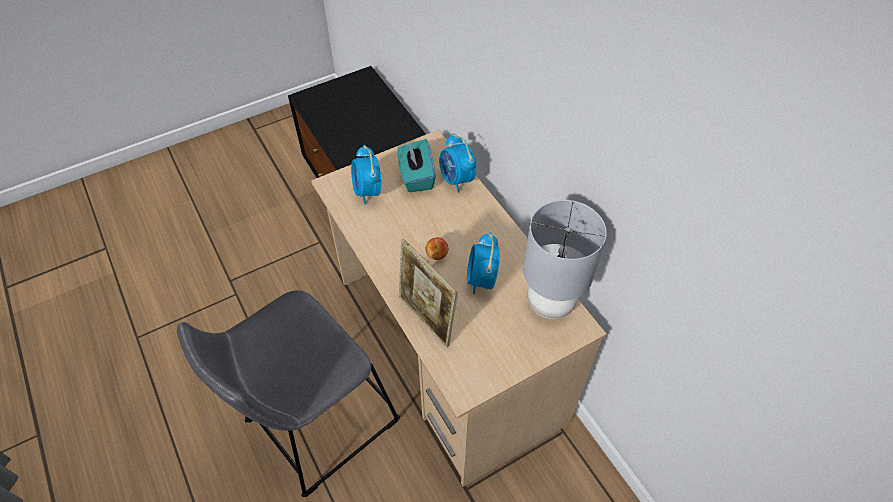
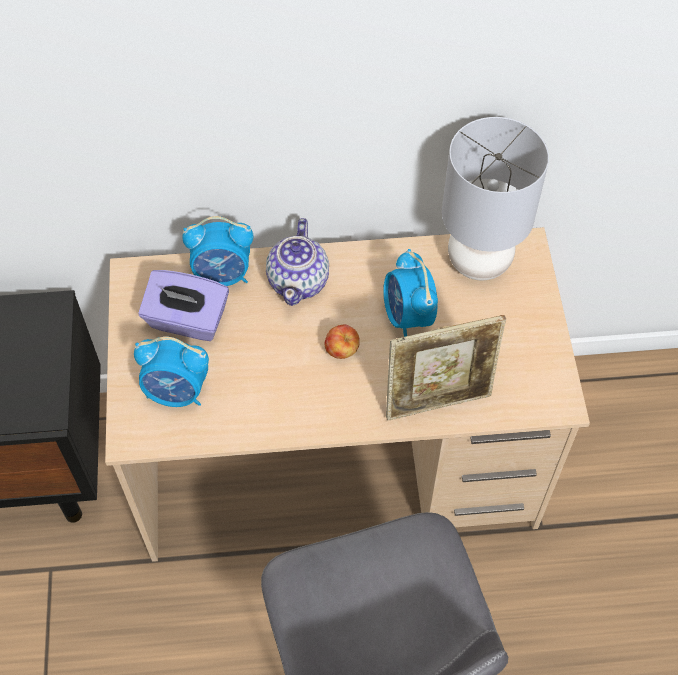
camera: 65 degrees left, 5 degrees up
(416, 177) = (187, 321): turquoise tissue box -> purple tissue box
(474, 216) = (299, 281): none -> teapot
(481, 280) = (407, 316): alarm clock -> alarm clock turned 45 degrees clockwise

